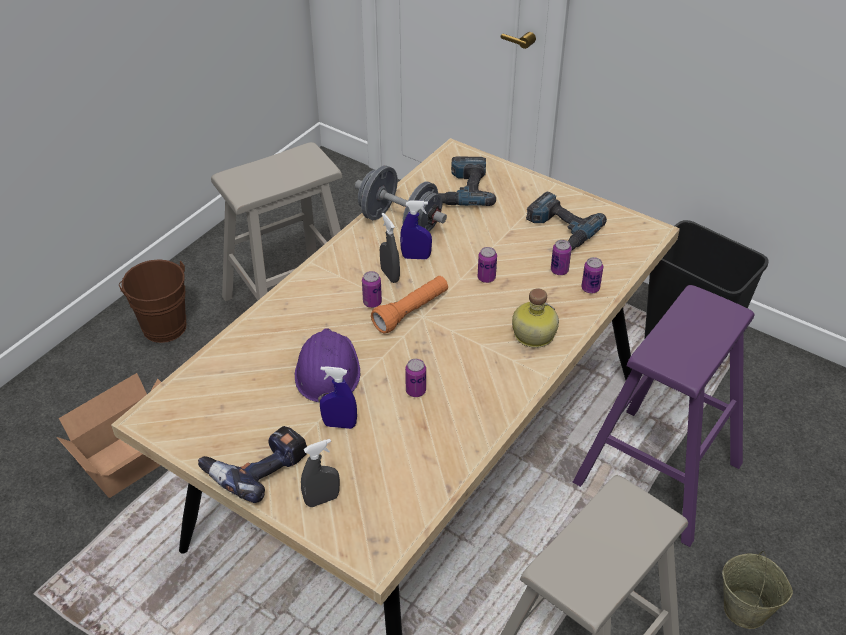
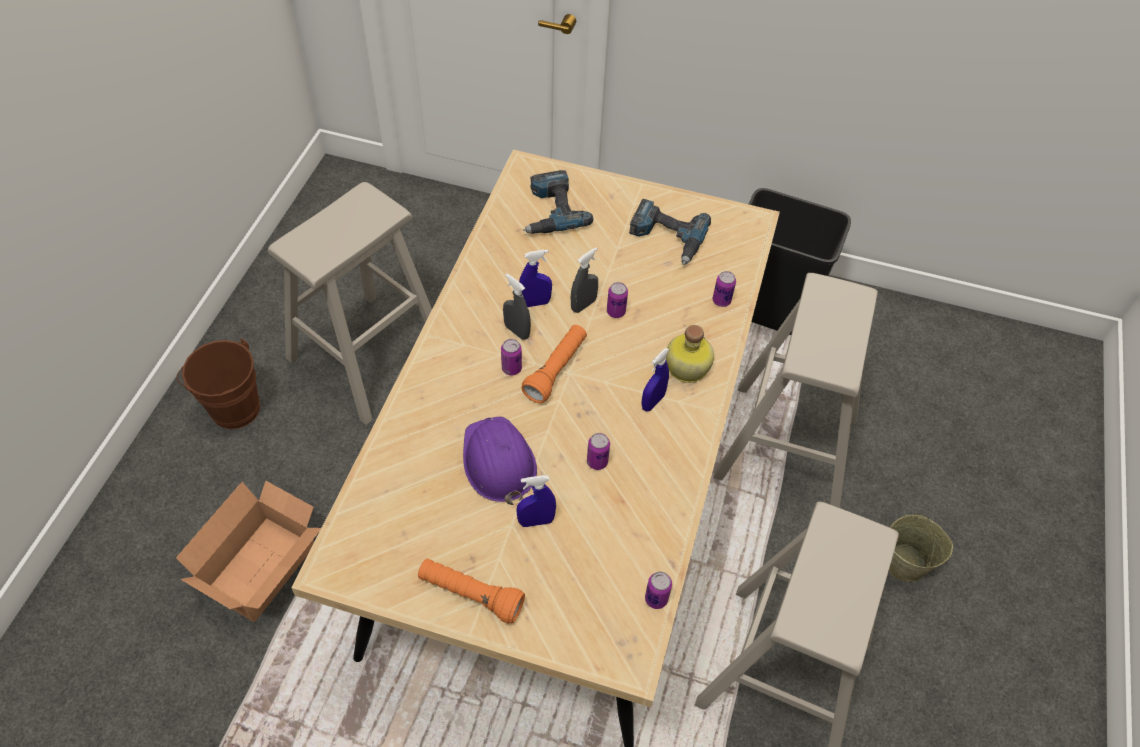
camera: 20 degrees left, 10 degrees up
(256, 467) = (470, 595): power drill -> orange flashlight
(322, 499) = (553, 612): grey spray bottle -> grey spray bottle (583, 305)
(400, 223) = (502, 265): grey dumbbell -> none
(488, 355) = (653, 402): none -> blue spray bottle
(559, 270) = (684, 286): can -> can (656, 599)
(657, 473) = (786, 448): purple stool -> beige stool

